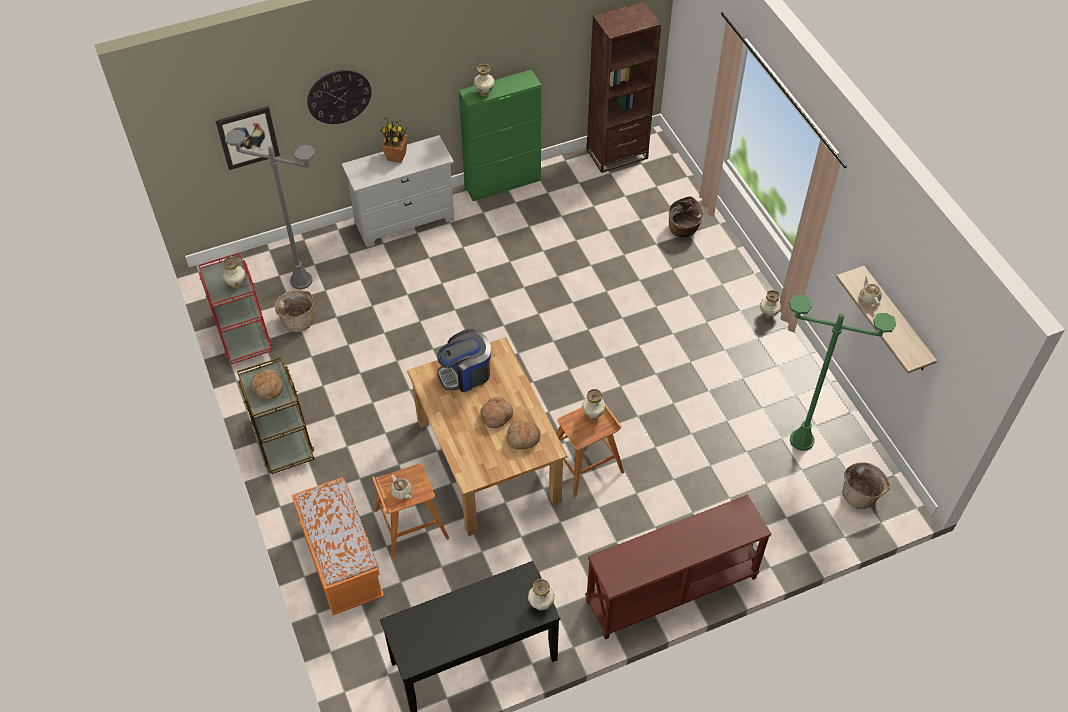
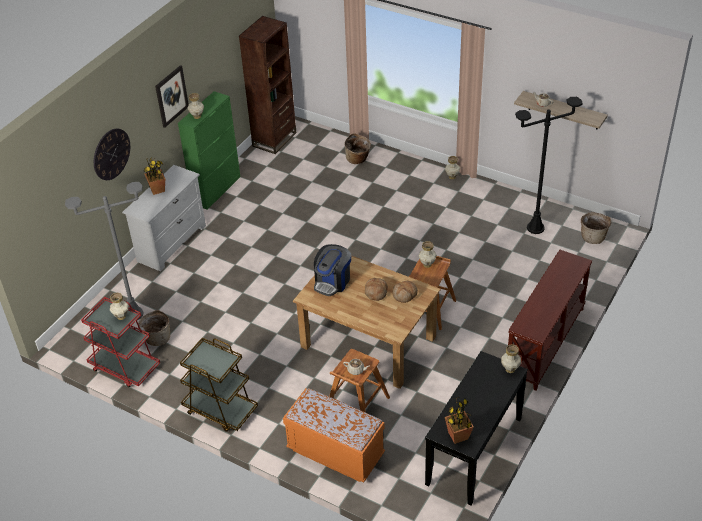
camera: 35 degrees left, 10 degrees down
(248, 137) = (62, 212): picture -> picture (171, 96)
(267, 387) = (210, 360): bread -> none
(412, 642) = (458, 436): none -> potted plant
(802, 440) = (535, 228): green floor lamp -> black floor lamp

